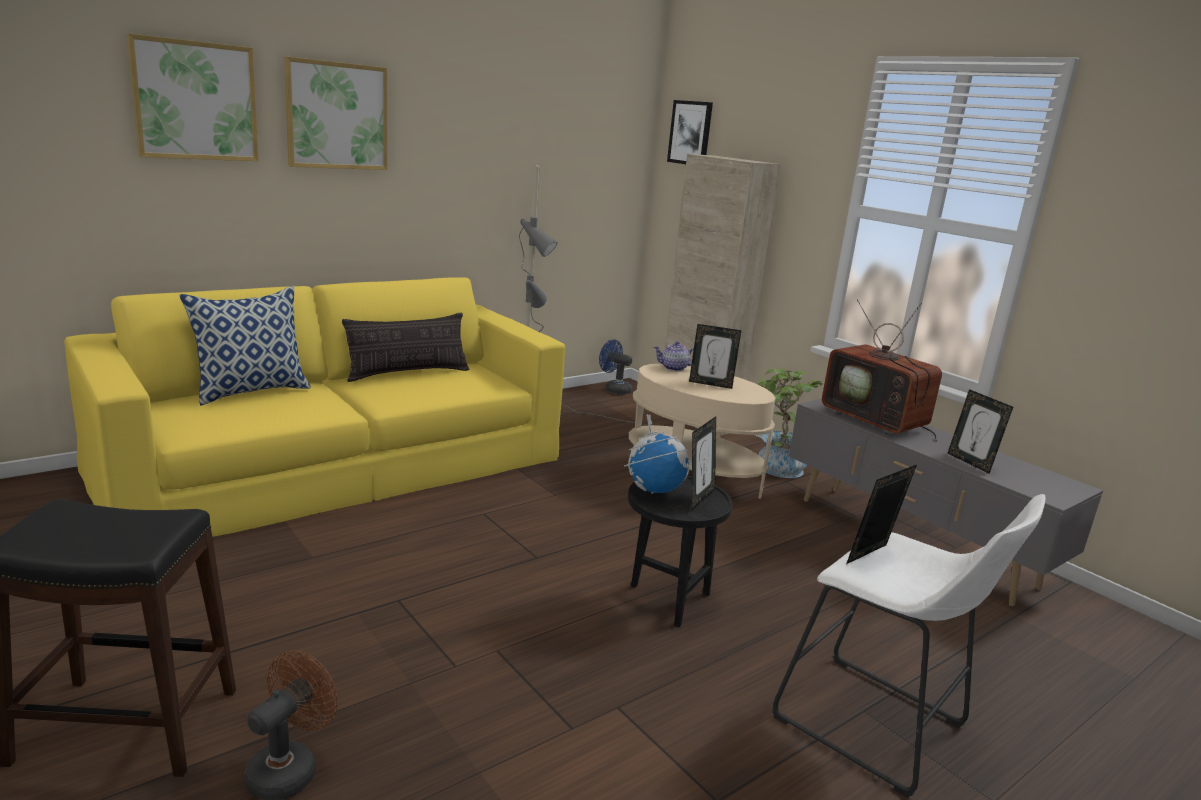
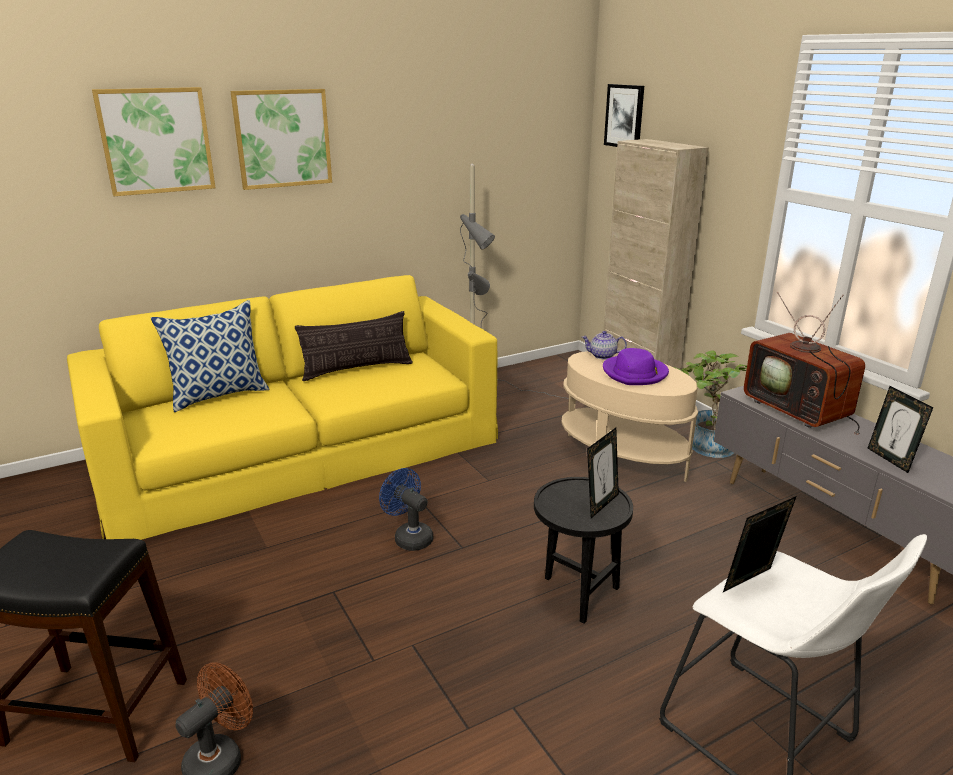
camera: 10 degrees right, 5 degrees up
(614, 389) = (561, 363): blue fan -> blue fan (409, 537)
(655, 489) = (559, 495): globe -> none
(710, 384) = (635, 373): picture frame -> purple hat

